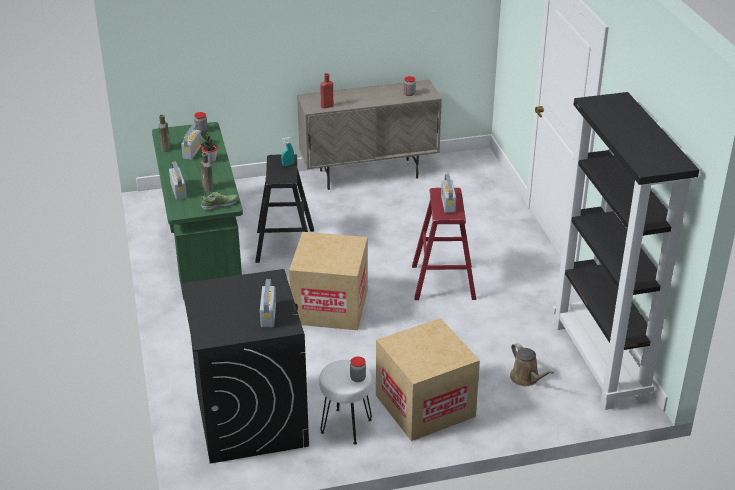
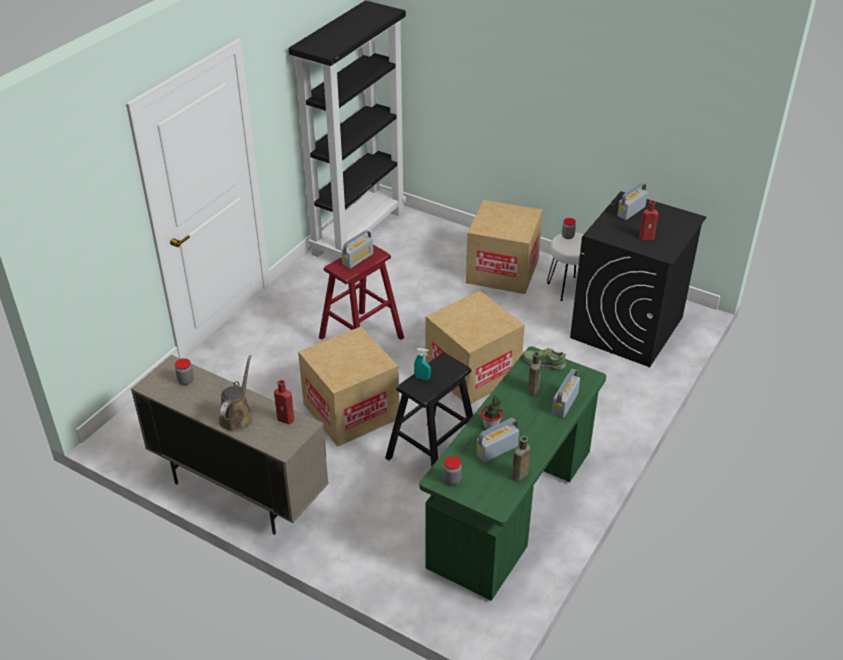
camera: 135 degrees left, 5 degrees up
(226, 296) = (647, 237): none -> red bottle
(374, 239) = (351, 411): none -> cardboard box
(526, 378) = (417, 249): brown watering can -> brown watering can (237, 416)

